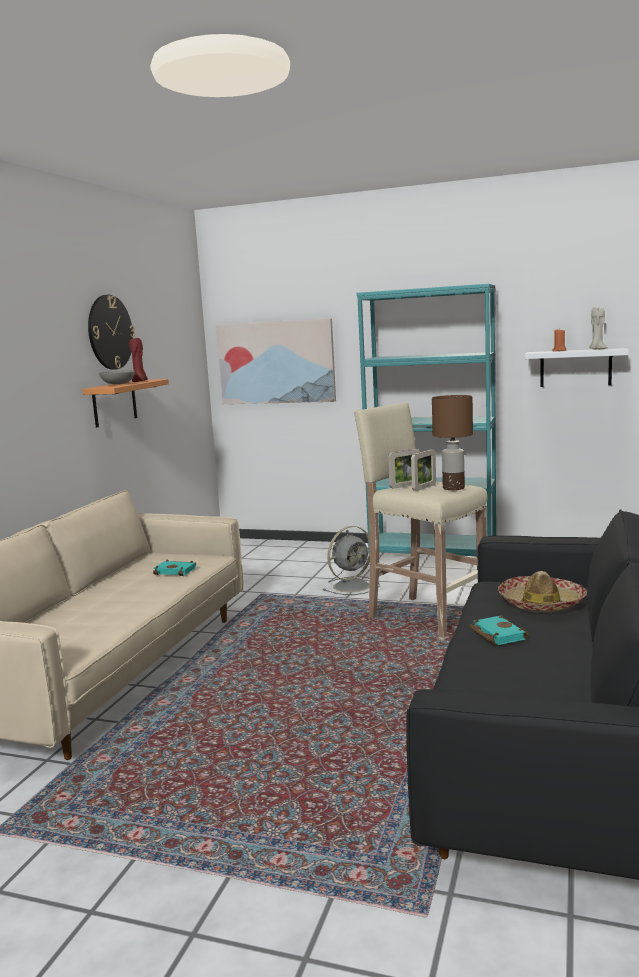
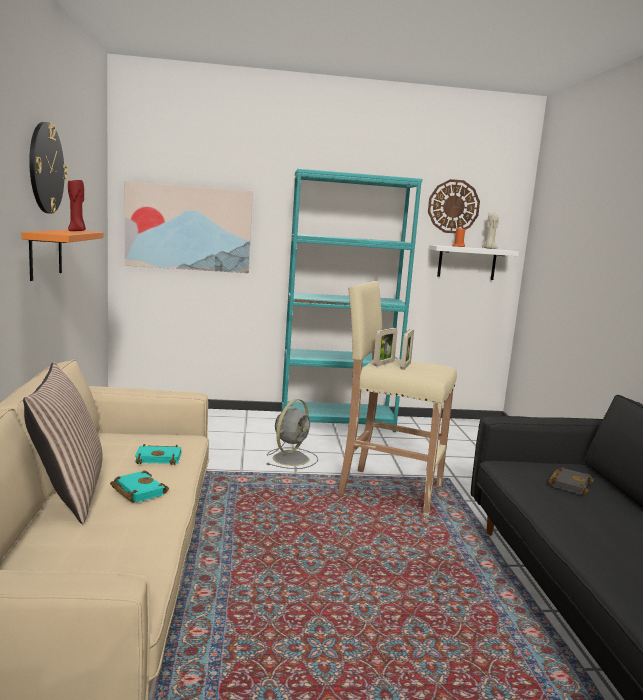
camera: 25 degrees left, 0 degrees up
(90, 592) = (68, 493): none -> pillow
(117, 384) = (57, 231): grey bowl -> none
(453, 488) = (433, 367): brown table lamp -> none
(496, 635) = (579, 524): turquoise book -> turquoise book (136, 491)
(541, 603) = (569, 484): hat -> black book
(551, 305) = (453, 206): none -> wall clock

